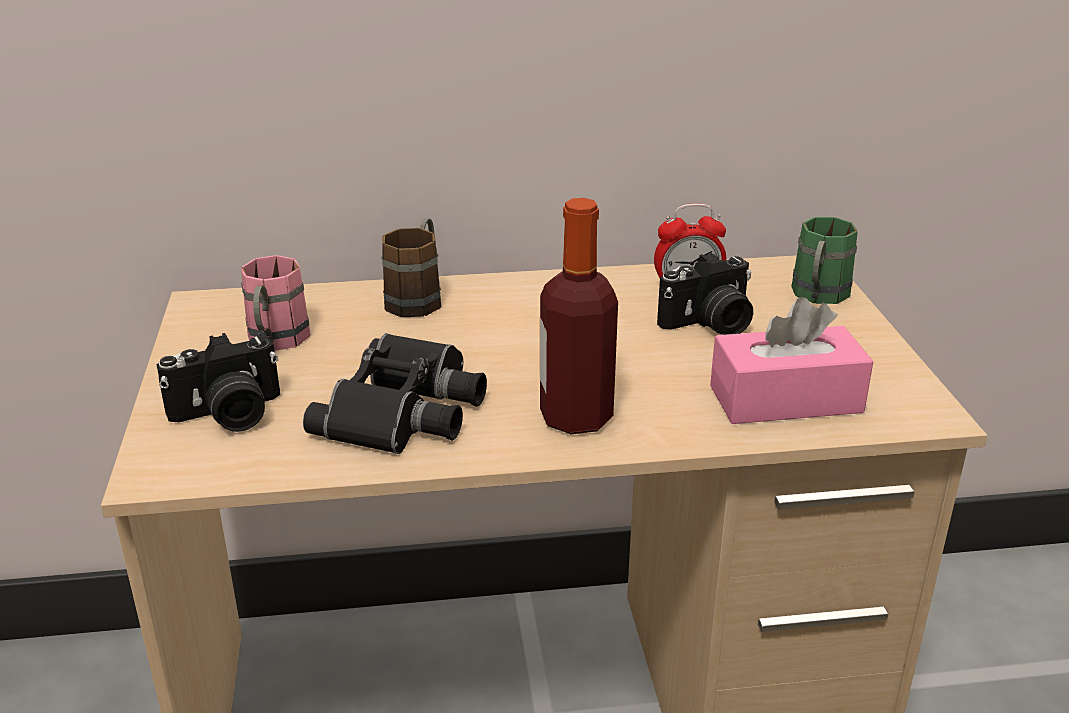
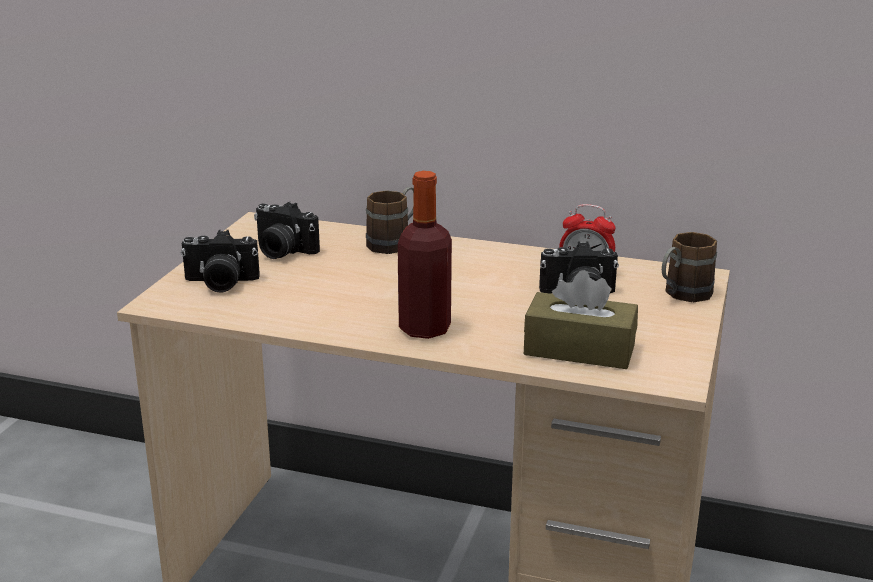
camera: 25 degrees right, 5 degrees down
(275, 343) = (282, 251): pink mug -> camera
(406, 410) = (324, 302): black binoculars -> none
(785, 399) = (579, 349): pink tissue box -> brown tissue box
(817, 297) = (681, 295): green mug -> brown mug

